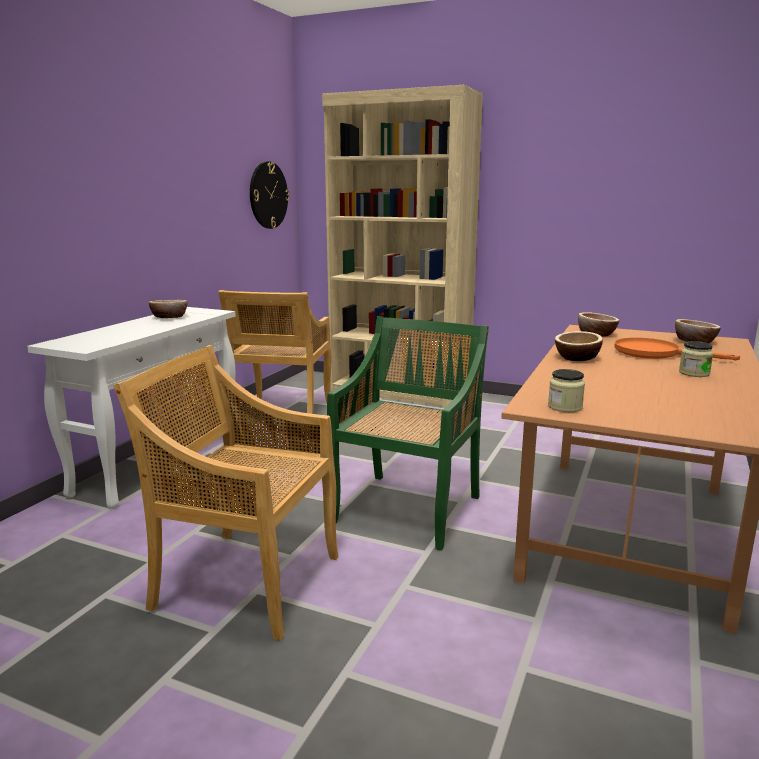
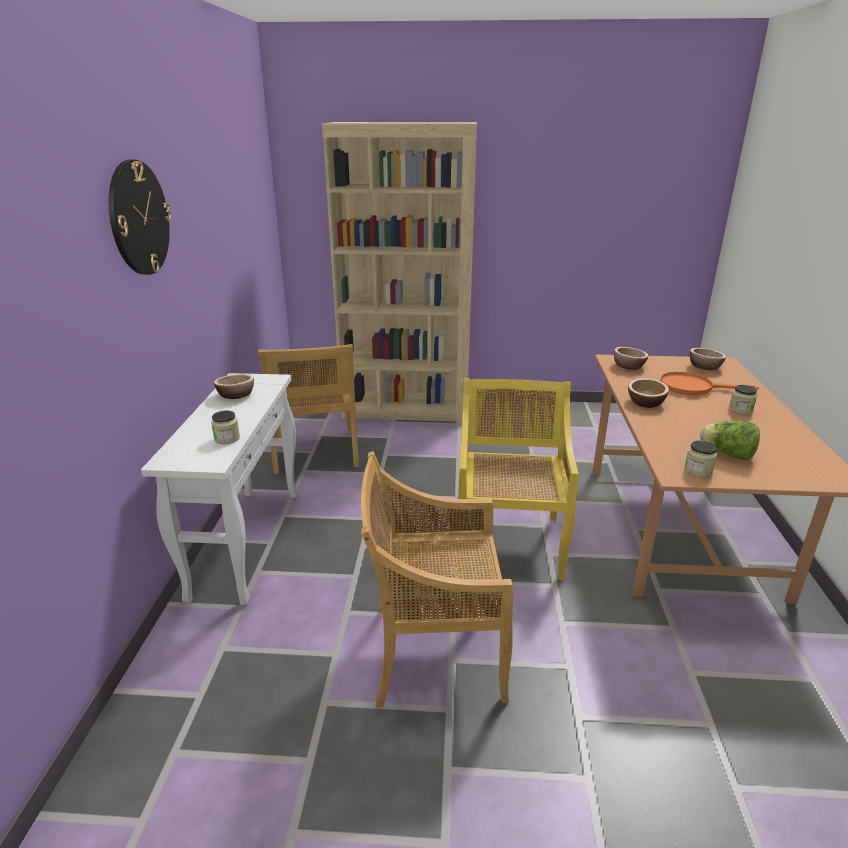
camera: 20 degrees left, 10 degrees up
(120, 337) = (227, 438): none -> jar
(268, 195) = (261, 229): wall clock -> wall clock (139, 218)
(408, 508) = (508, 543): green chair -> yellow chair
(623, 401) = (727, 454): none -> lettuce

